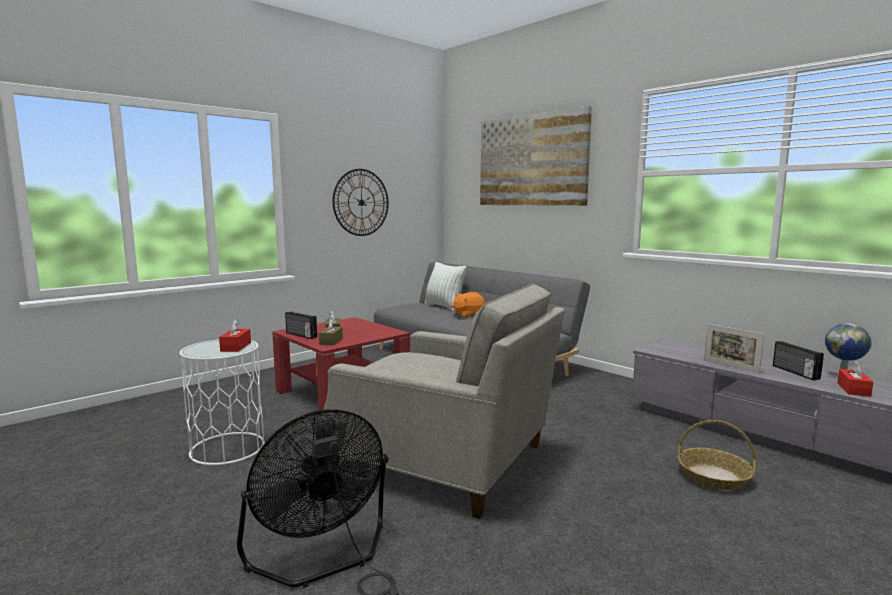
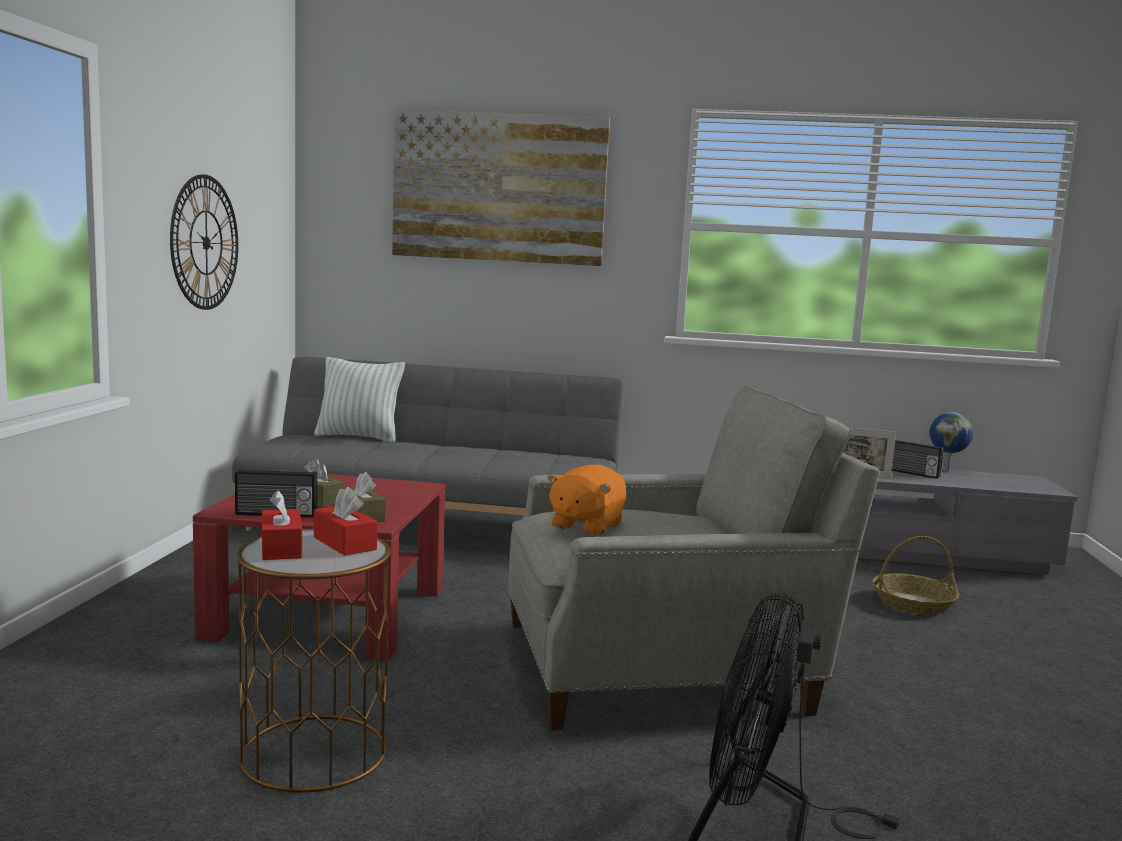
camera: 40 degrees left, 0 degrees up
(227, 448) = (314, 752): white side table -> brown side table
(468, 315) = (432, 447): orange plush toy -> orange plush toy (585, 526)
(853, 389) = (978, 482): red tissue box -> red tissue box (281, 548)

